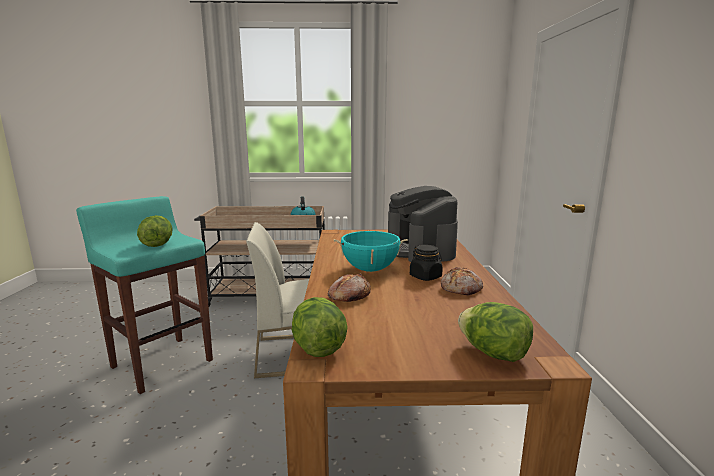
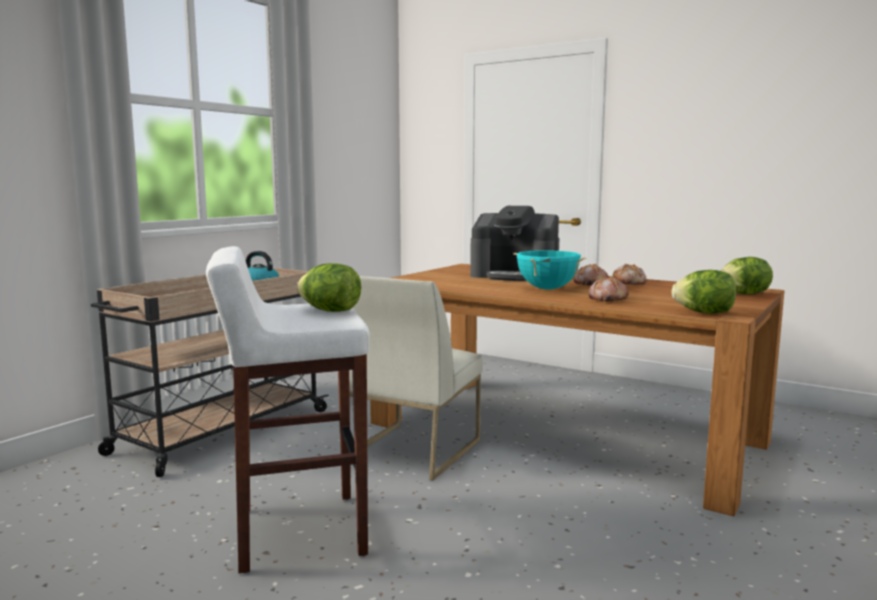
camera: 55 degrees left, 5 degrees down
(162, 363) = (297, 531): turquoise stool -> white stool
(425, 277) = (590, 283): black jar -> bread

